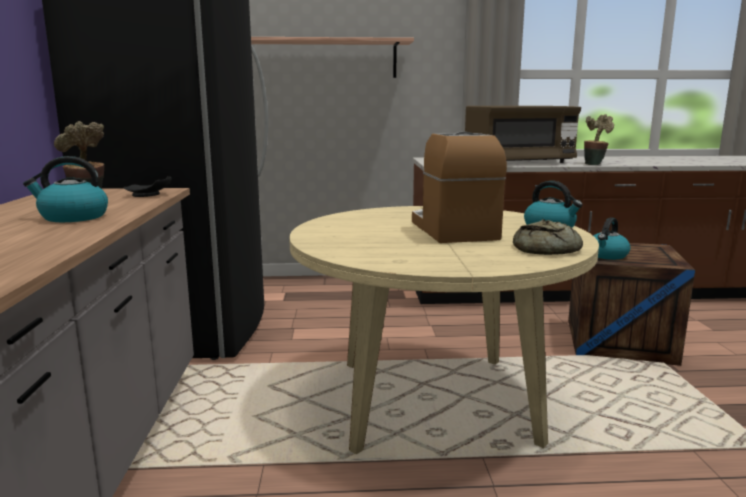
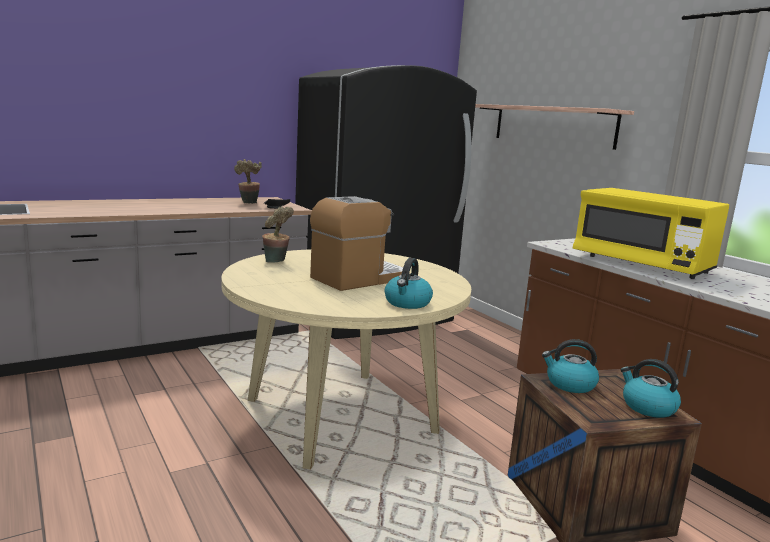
camera: 60 degrees right, 0 degrees up
(73, 217) = (202, 207): kettle -> kettle (647, 407)
(518, 163) = (641, 264): brown microwave -> yellow microwave
(547, 249) = (324, 302): bread -> none
(594, 164) = (716, 290): potted plant -> potted plant (276, 262)

